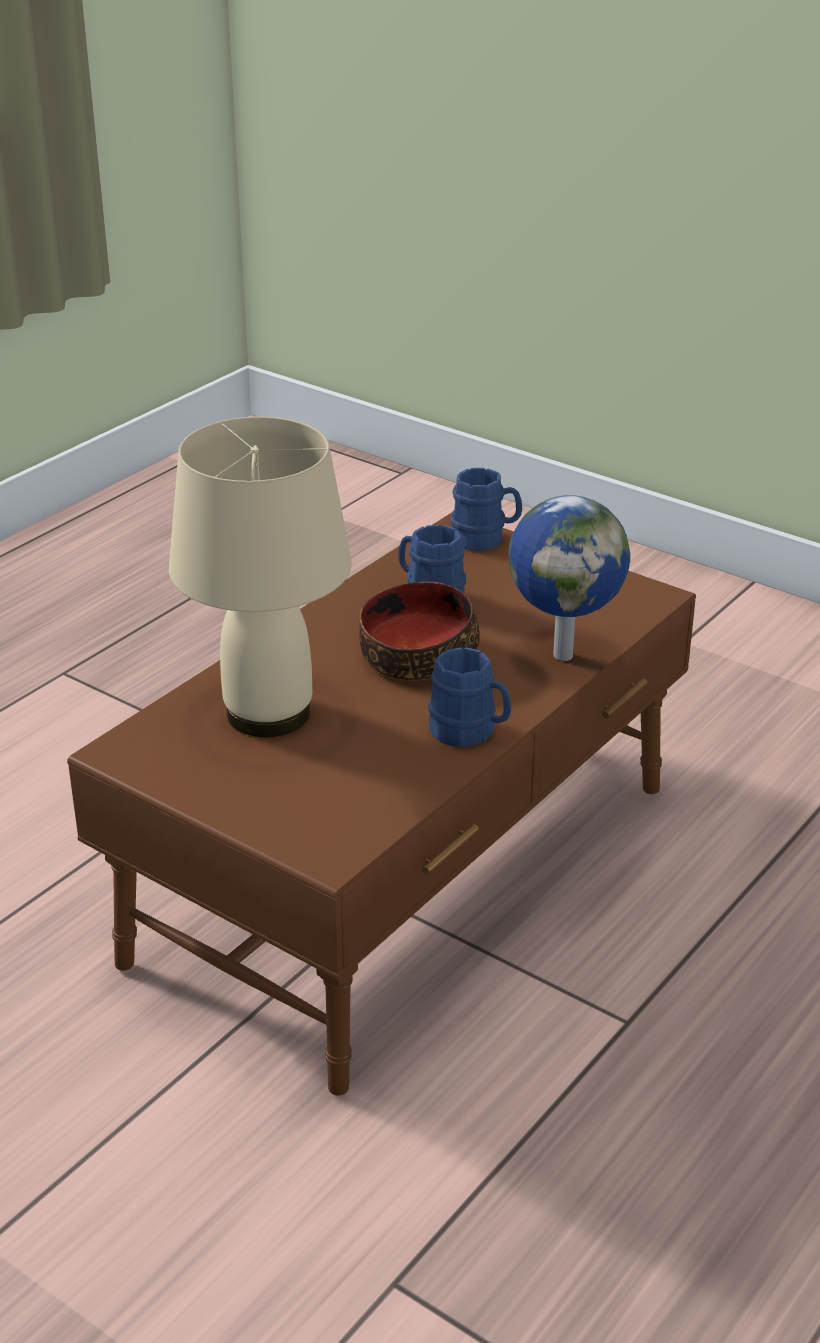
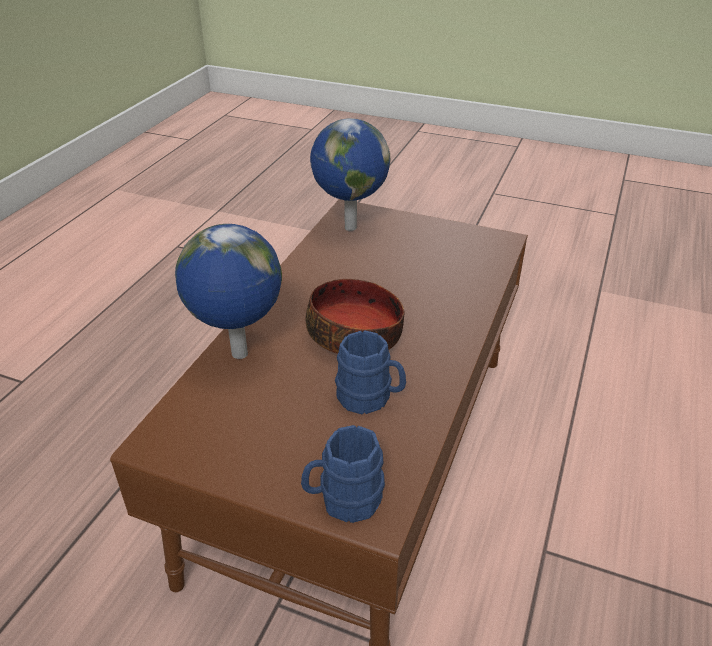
camera: 165 degrees right, 5 degrees up
(268, 715) = (433, 273): beige table lamp -> none
(351, 815) = (349, 227): none -> globe
(470, 732) = (296, 281): blue mug -> none

